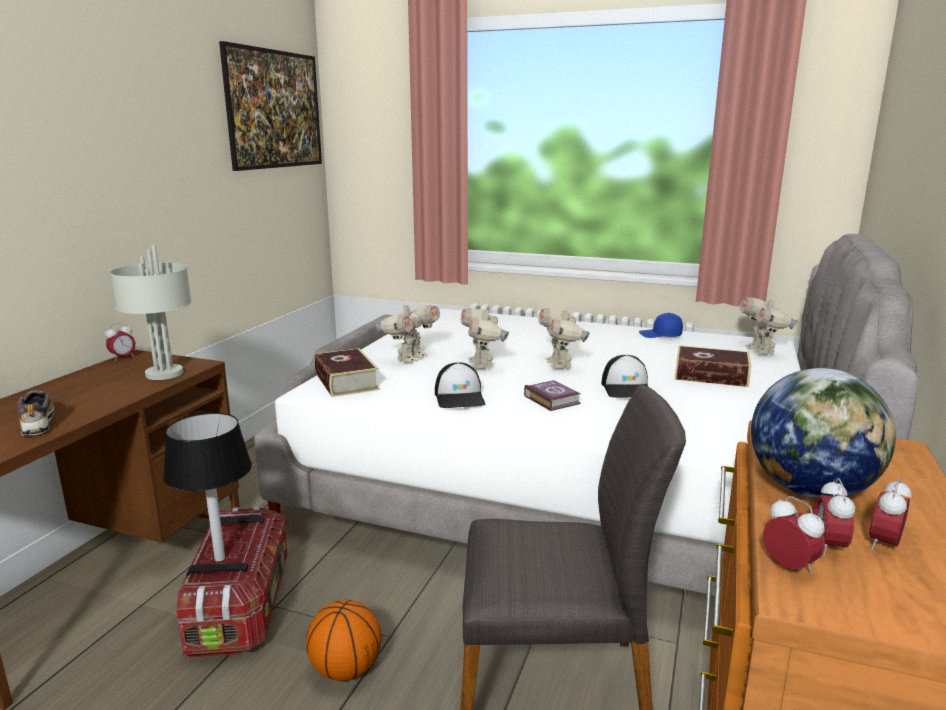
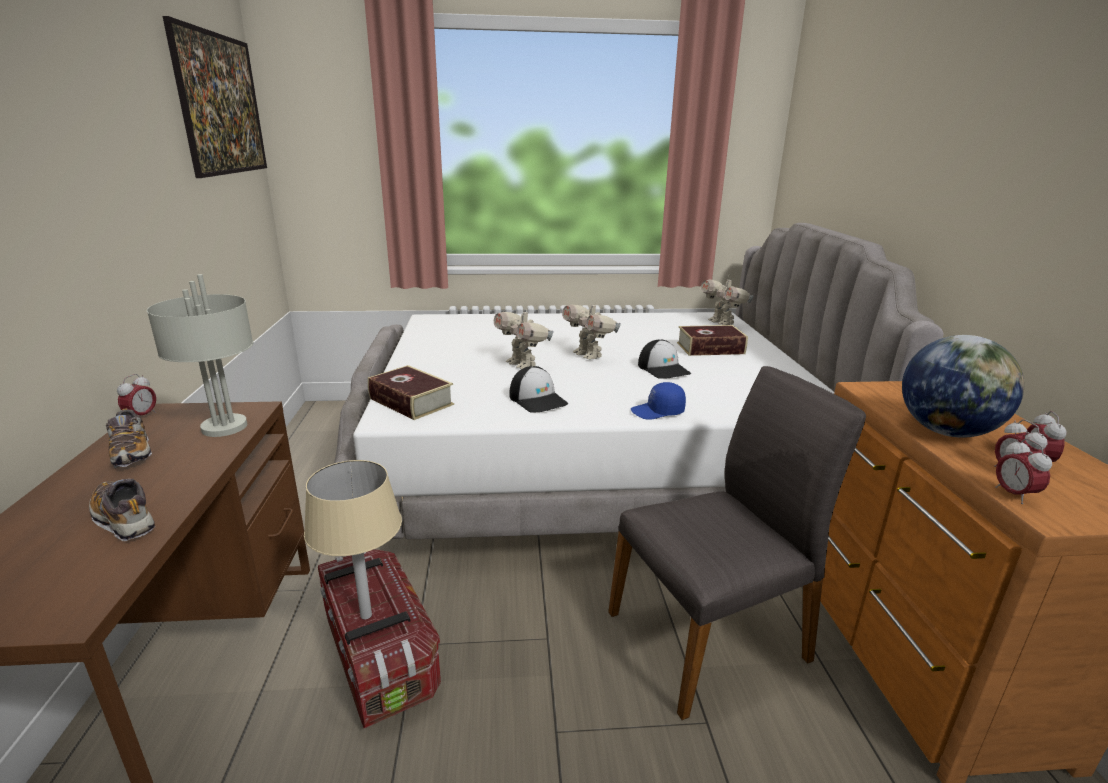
camera: 25 degrees left, 5 degrees up
(90, 381) = (132, 453): none -> shoe
(219, 558) = (366, 615): black table lamp -> beige table lamp
(346, 669) = (532, 682): basketball -> none
(410, 358) = (449, 368): toy robot -> none
(552, 399) = (616, 388): book -> none
(660, 335) = (637, 318): blue cap -> blue cap (658, 412)
(789, 567) = (1013, 495): alarm clock -> alarm clock turned 135 degrees counterclockwise

